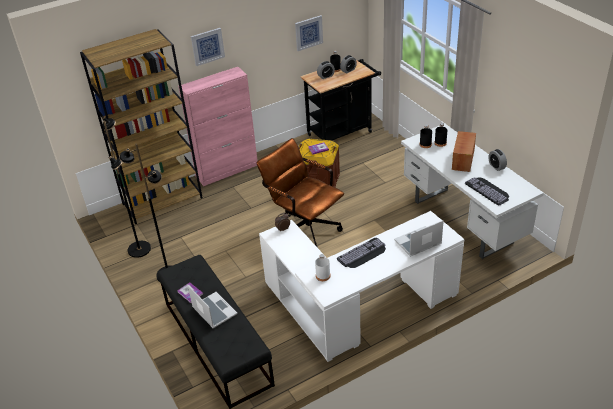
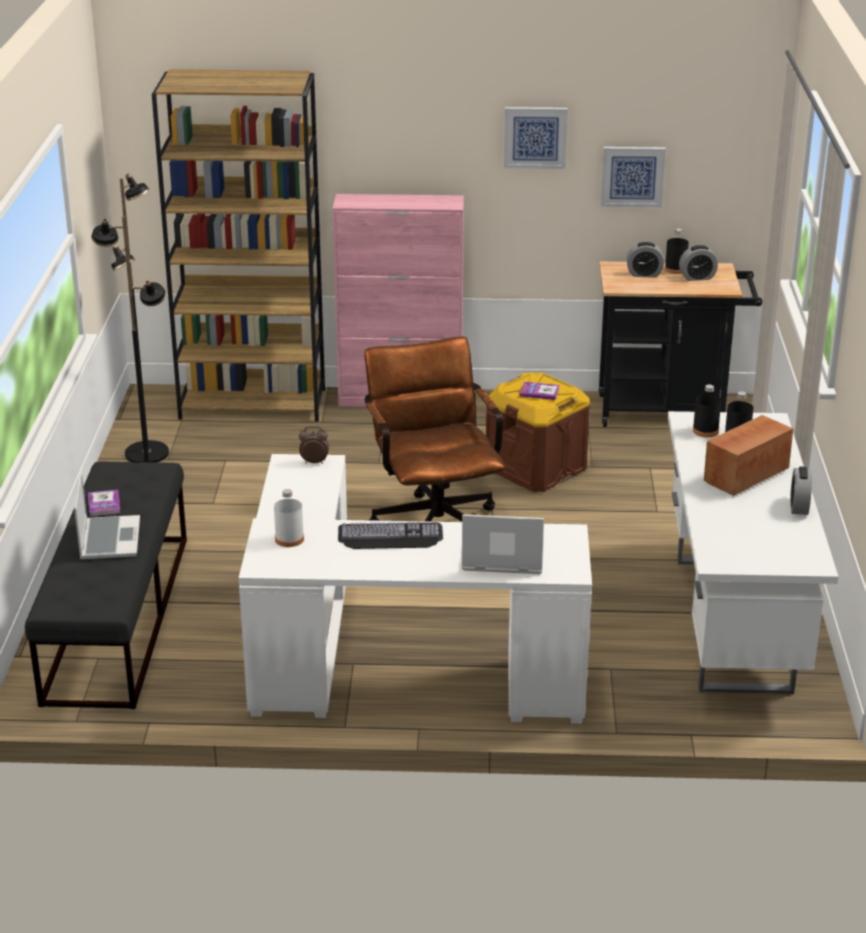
camera: 30 degrees right, 10 degrees down
(207, 46) = (408, 136): picture -> picture (535, 137)
(488, 190) = (733, 534): keyboard -> none

